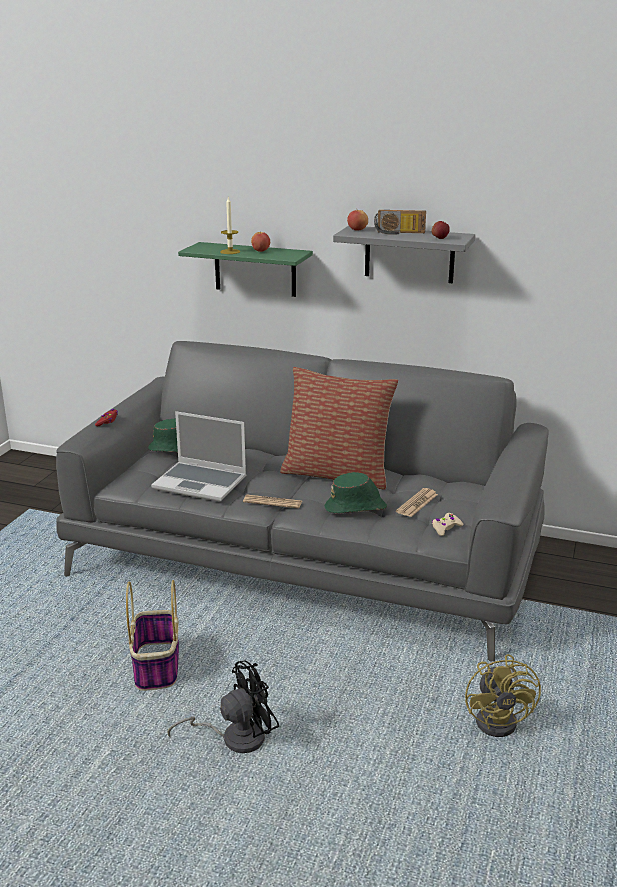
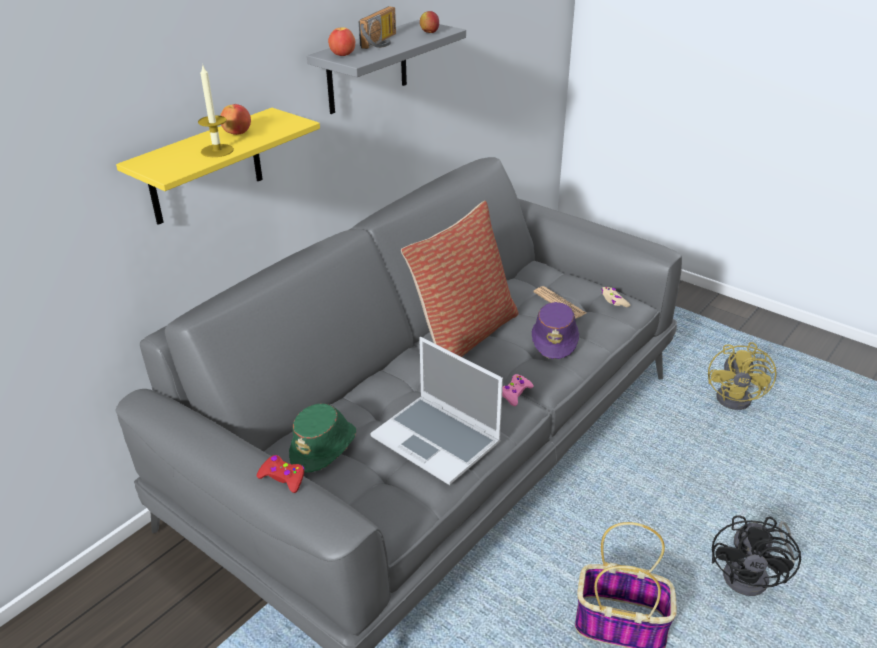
camera: 70 degrees left, 10 degrees up
(201, 483) = (438, 441): laptop -> laptop turned 90 degrees clockwise
(235, 738) = (753, 576): black fan -> black fan turned 150 degrees counterclockwise
(255, 269) = (205, 167): green shelf -> yellow shelf
(272, 502) = (515, 393): newspaper -> pink game controller
(356, 508) = (555, 340): green hat -> purple hat
(501, 720) = (739, 398): yellow fan -> yellow fan turned 90 degrees clockwise

